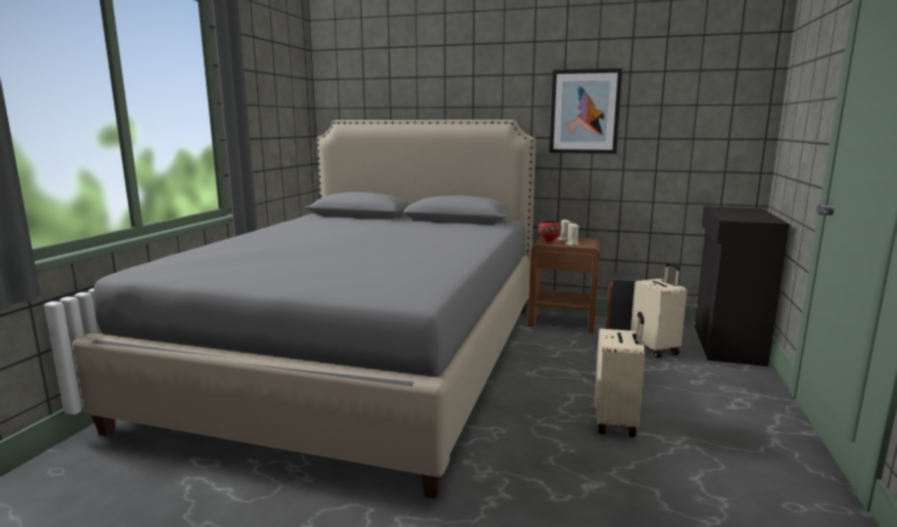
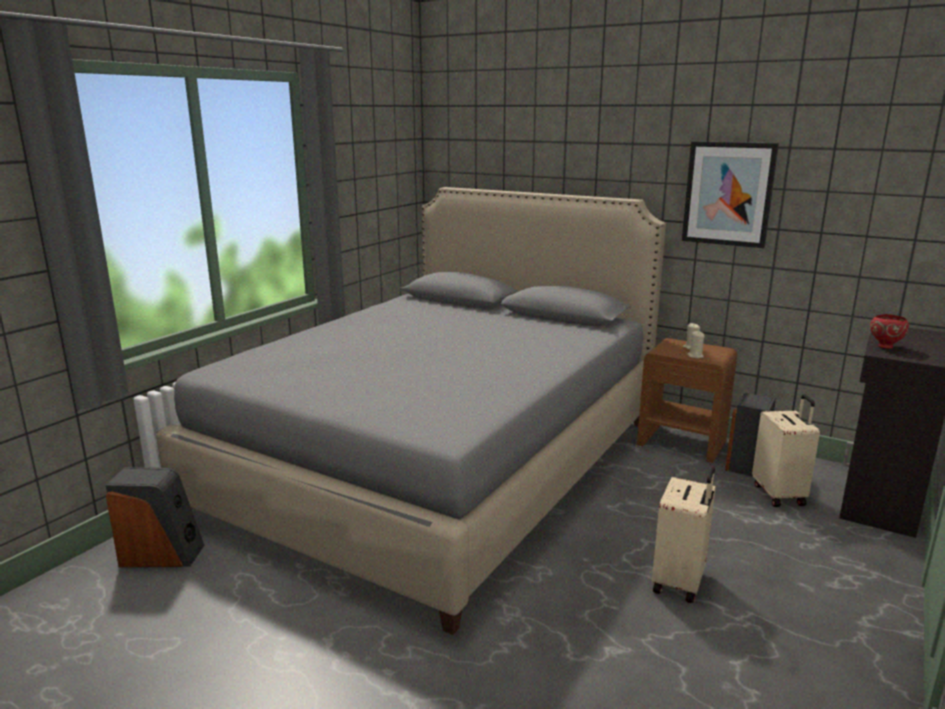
camera: 15 degrees right, 5 degrees up
(88, 473) = (162, 554): none -> speaker
(549, 242) = (668, 350): red bowl -> red bowl (885, 346)

